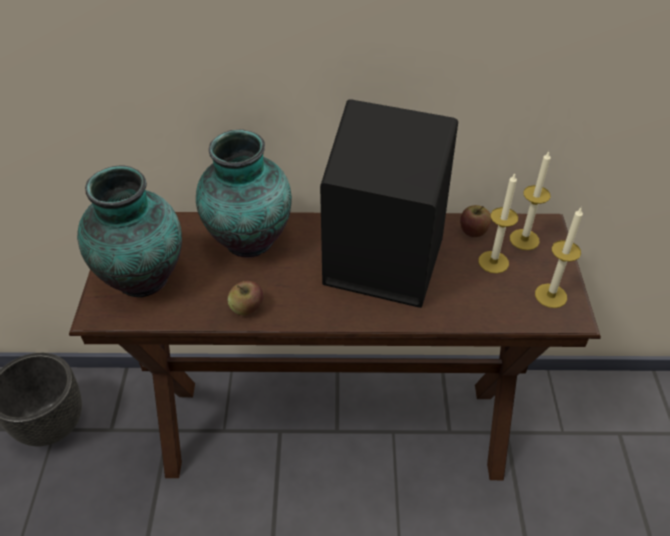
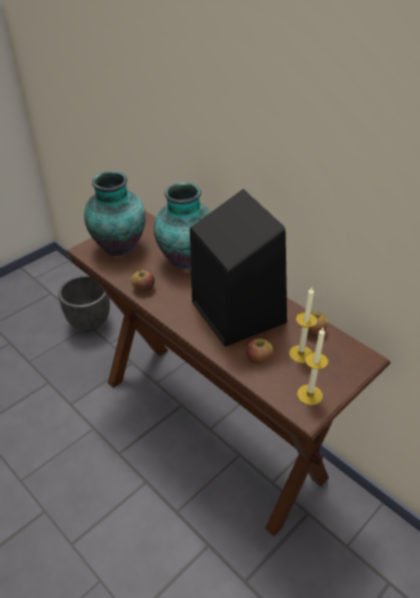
camera: 45 degrees right, 5 degrees down
(466, 295) = (258, 358): none -> apple
(524, 239) = (339, 356): candle -> none

